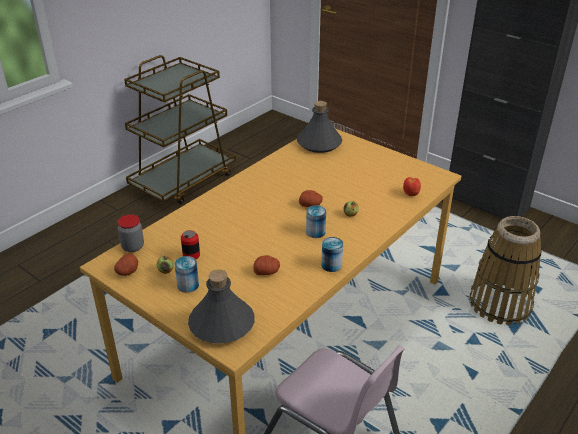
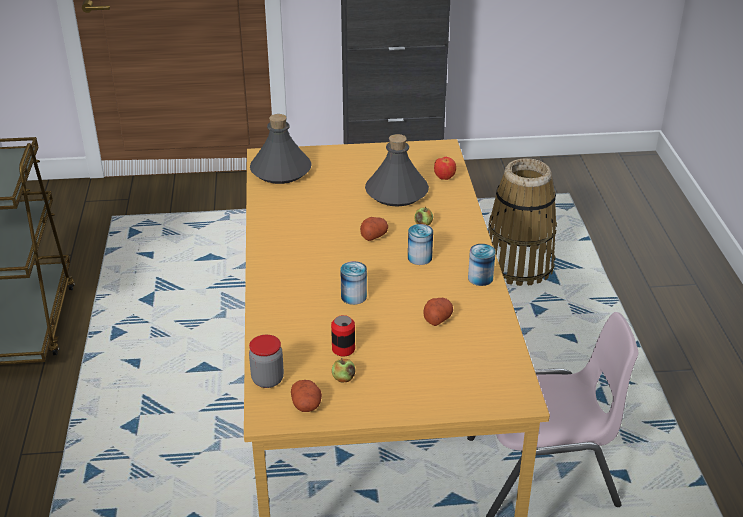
camera: 45 degrees left, 0 degrees up
(188, 285) = (388, 376): can -> can (353, 296)
(221, 324) = (477, 387): grey bottle -> grey bottle (397, 193)

